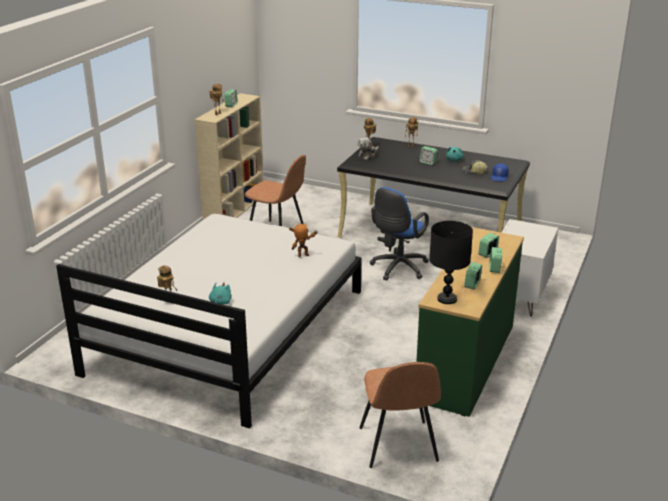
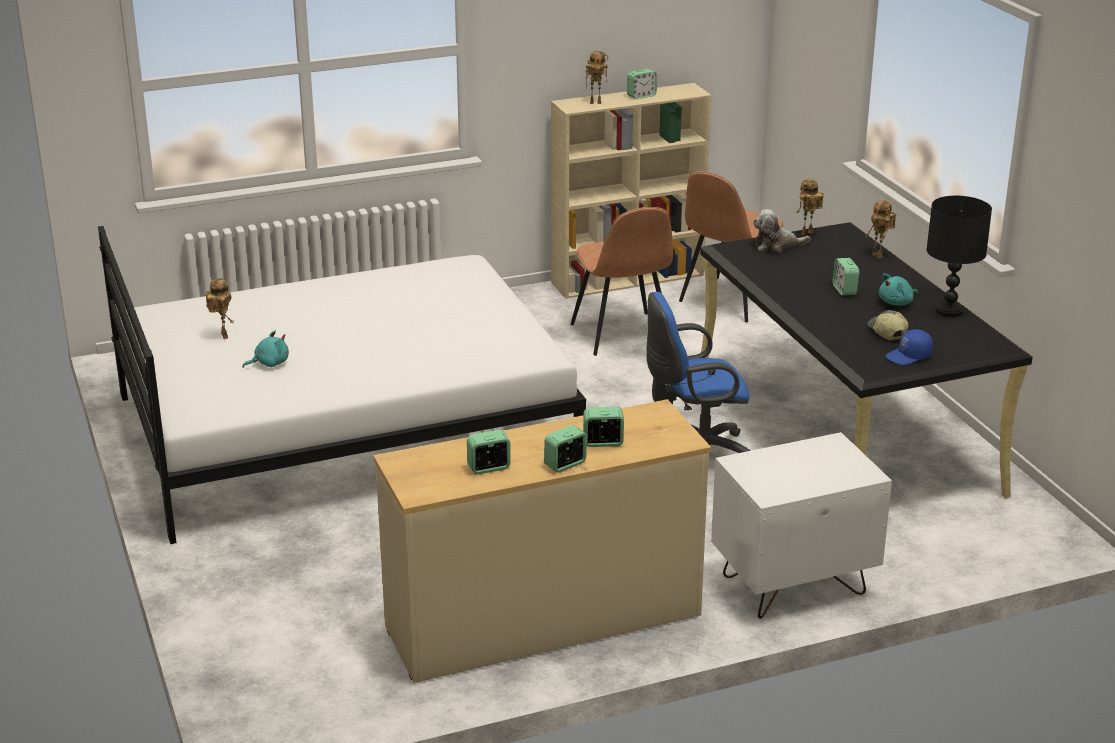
camera: 45 degrees right, 0 degrees up
(304, 256) = (467, 354): toy robot -> none
(398, 446) = (274, 660): brown chair -> brown chair (729, 300)
(446, 299) = (417, 467): black table lamp -> black table lamp (949, 310)
(467, 362) = (544, 622): green dresser -> beige dresser

